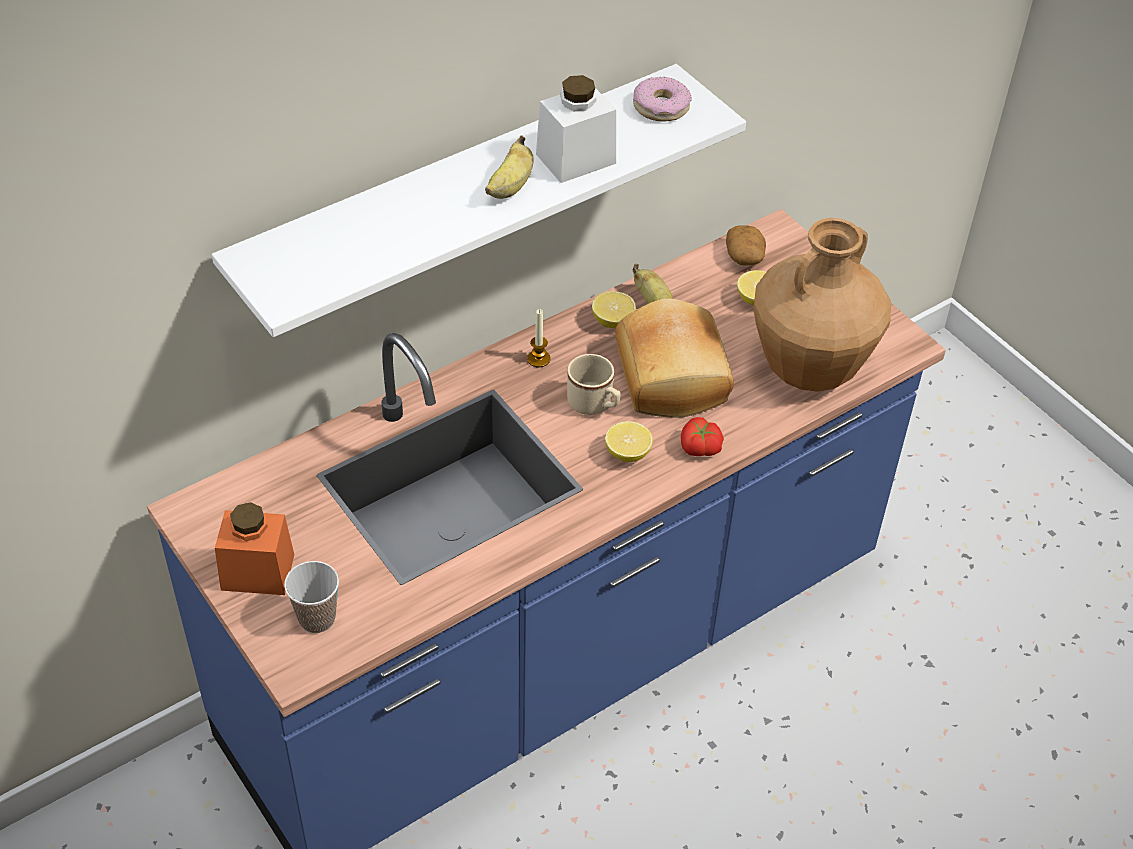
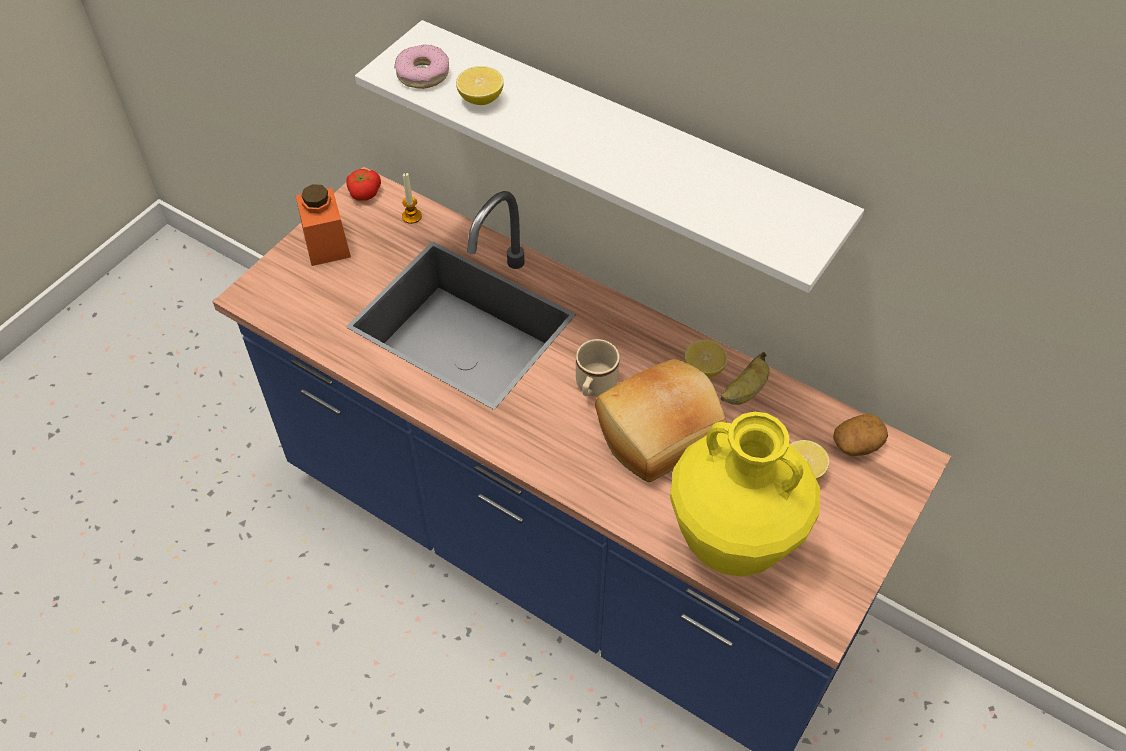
camera: 70 degrees right, 5 degrees up
(317, 619) = (296, 291): cup -> none
(510, 187) = (598, 150): banana -> none
(538, 359) = (627, 332): candle -> candle (411, 216)
(576, 159) = (664, 179): white jar -> none
(627, 453) = (549, 428): lemon -> lemon (481, 99)
(661, 107) = (783, 215): donut -> donut (422, 74)
(699, 448) = (582, 479): tomato -> tomato (364, 193)
(809, 370) = (731, 541): brown vase -> yellow vase

